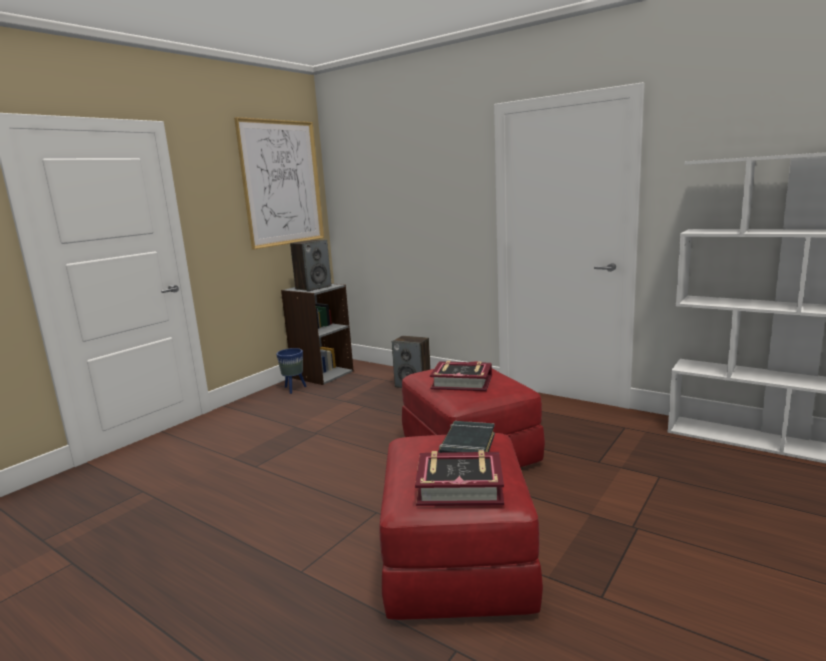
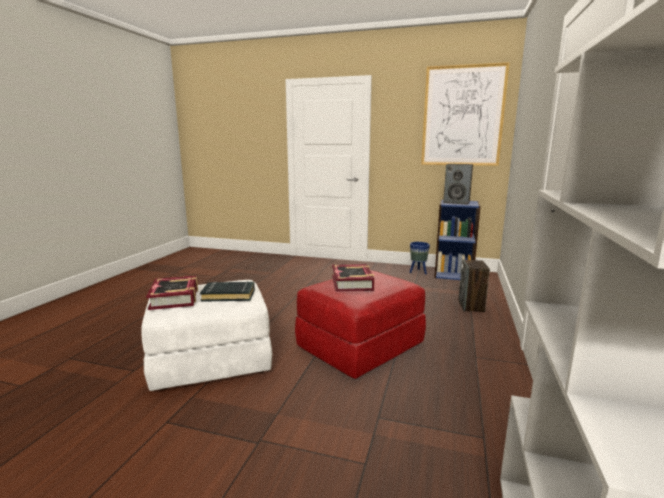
camera: 70 degrees right, 0 degrees up
(322, 374) = (453, 274): grey bookcase -> blue bookcase
(458, 563) = (210, 361): red ottoman -> white ottoman

